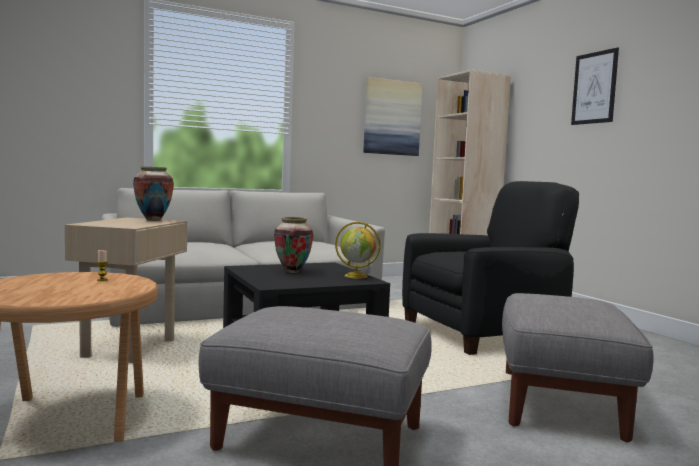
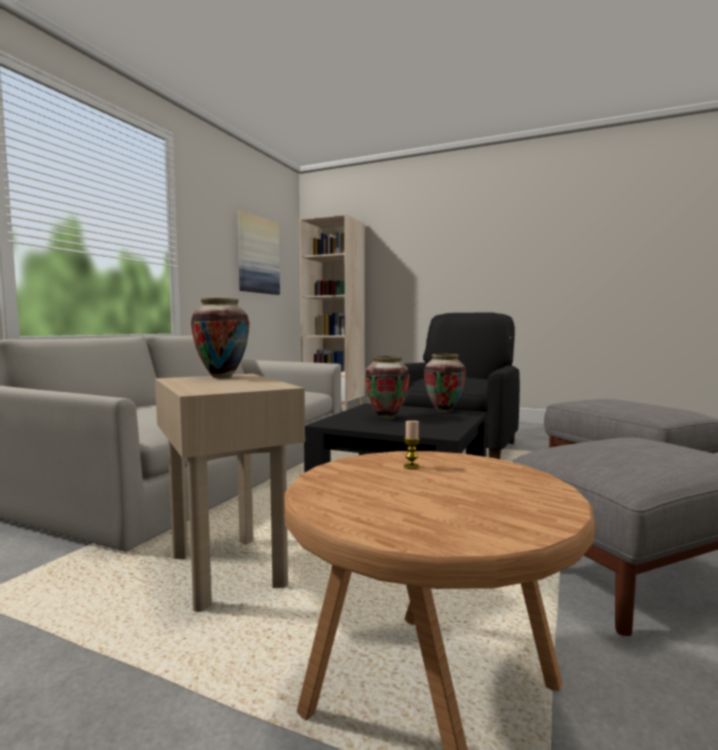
camera: 40 degrees left, 0 degrees up
(357, 276) = (444, 411): globe -> vase
(594, 88) = (455, 238): picture -> none

